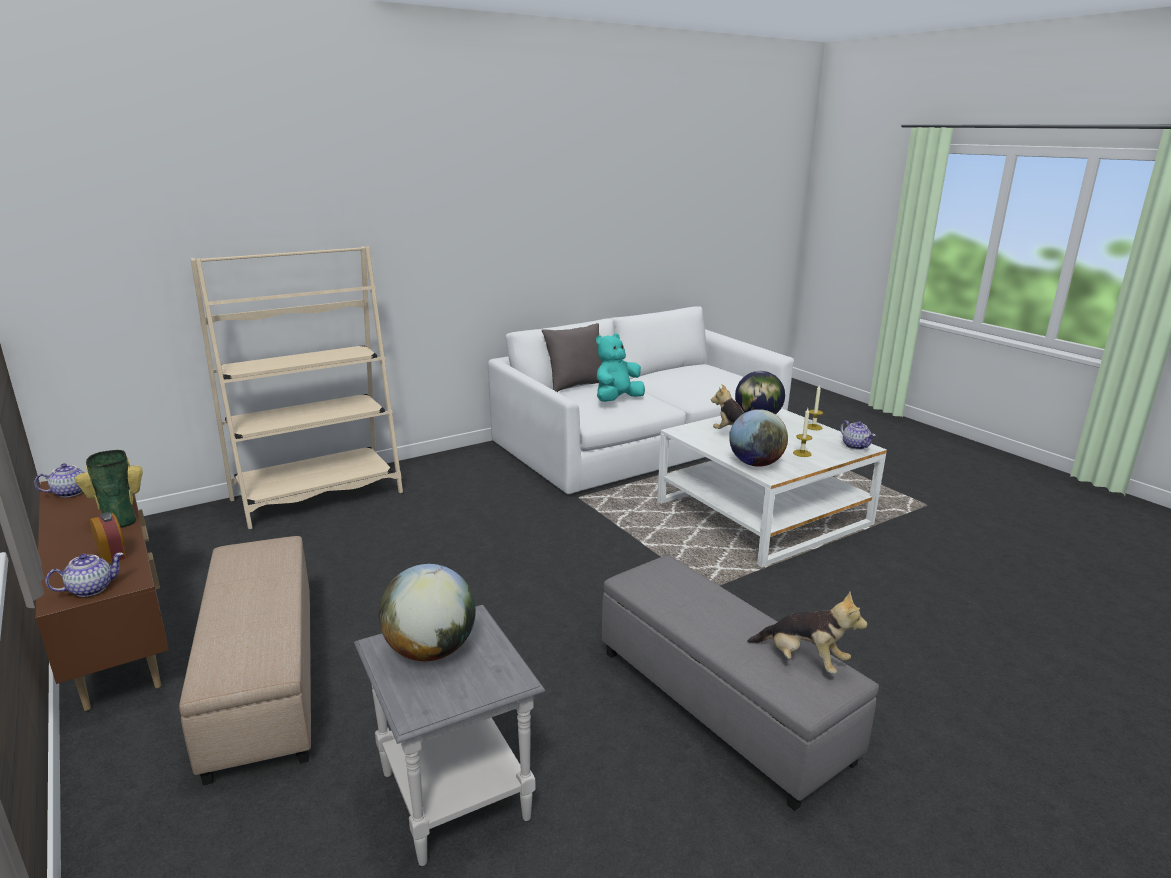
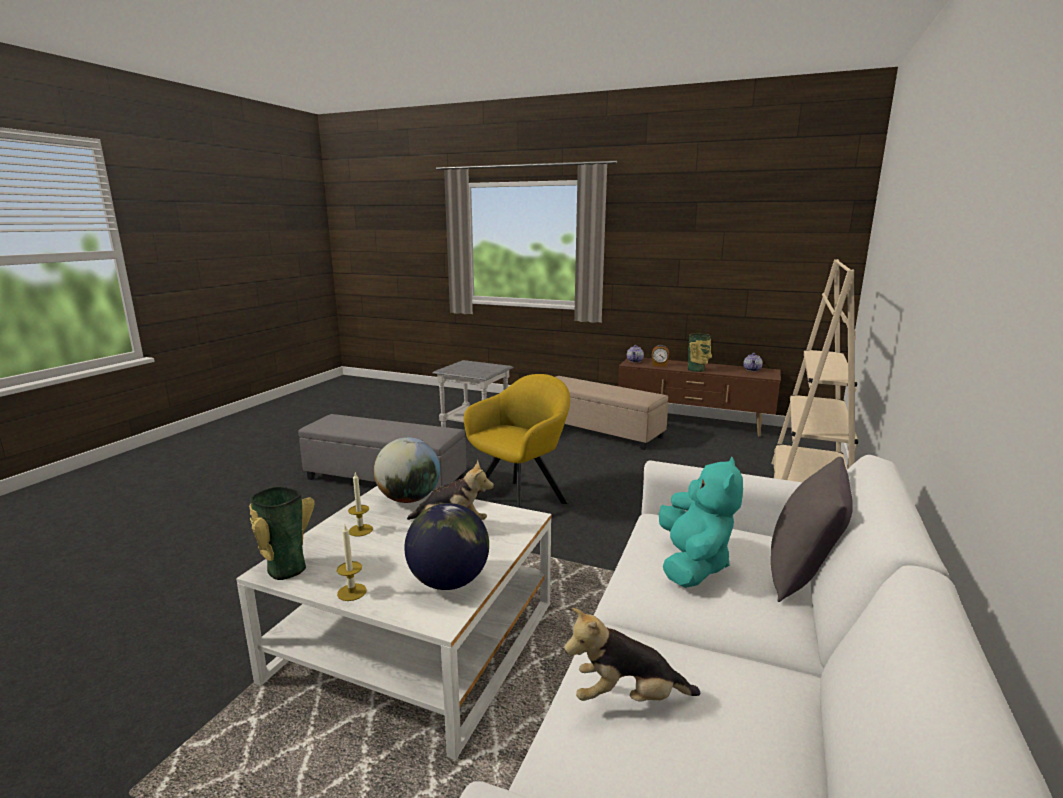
camera: 145 degrees right, 5 degrees down
(431, 651) = (482, 368): globe -> none
(575, 589) = (521, 500): none -> yellow armchair
(803, 660) = (337, 425): plush toy -> plush toy (627, 698)
(856, 446) = (284, 568): teapot -> vase

